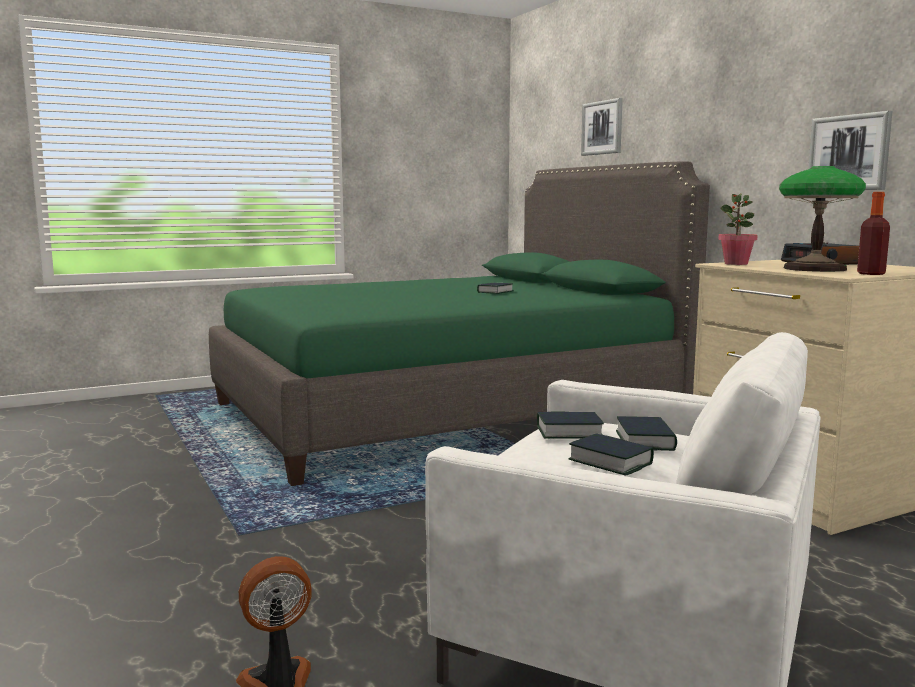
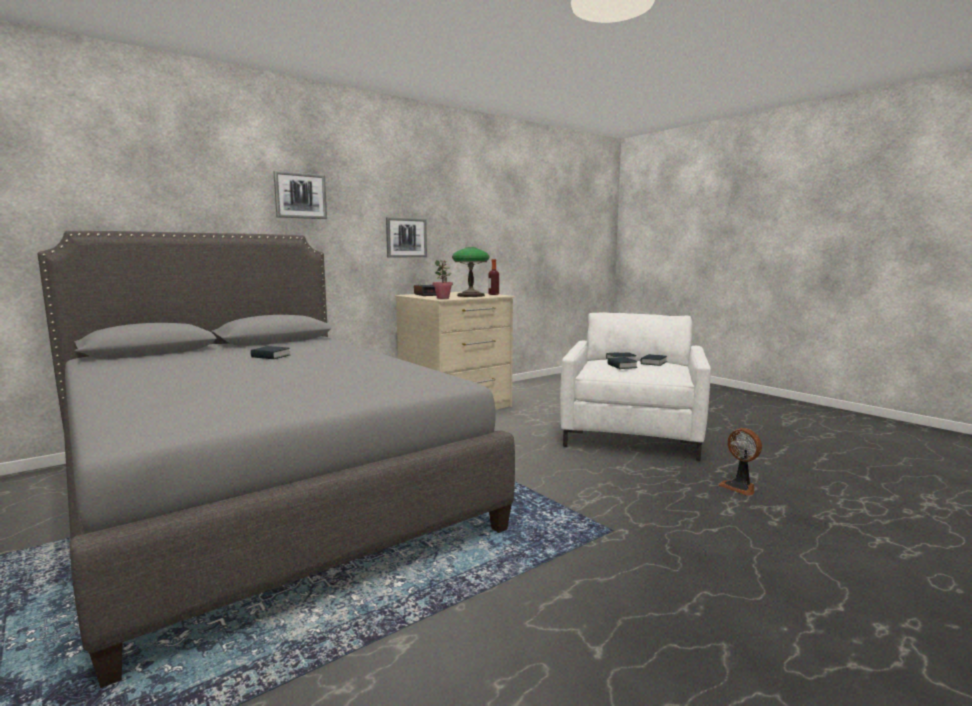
camera: 100 degrees left, 0 degrees up
(444, 411) = (261, 493): green bed -> grey bed
(602, 128) = (166, 194): picture -> picture (300, 196)

